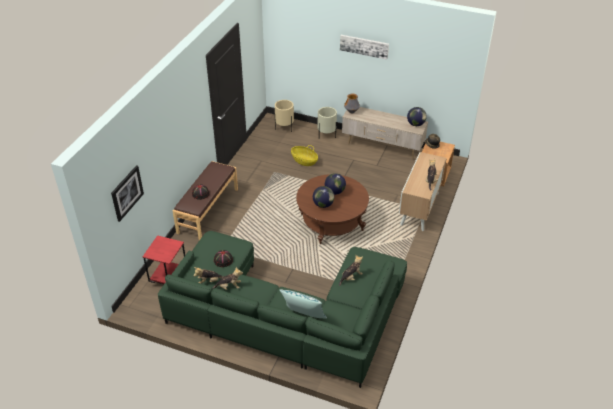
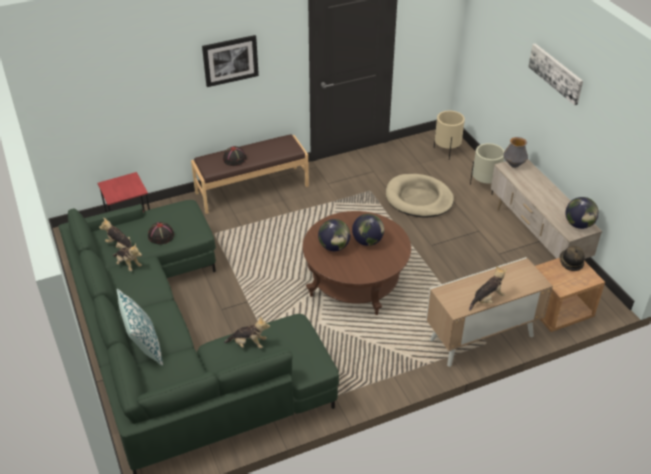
camera: 45 degrees right, 0 degrees up
(127, 193) = (96, 97): picture -> picture (230, 60)
(304, 161) = (419, 199): basket -> beige dog bed

